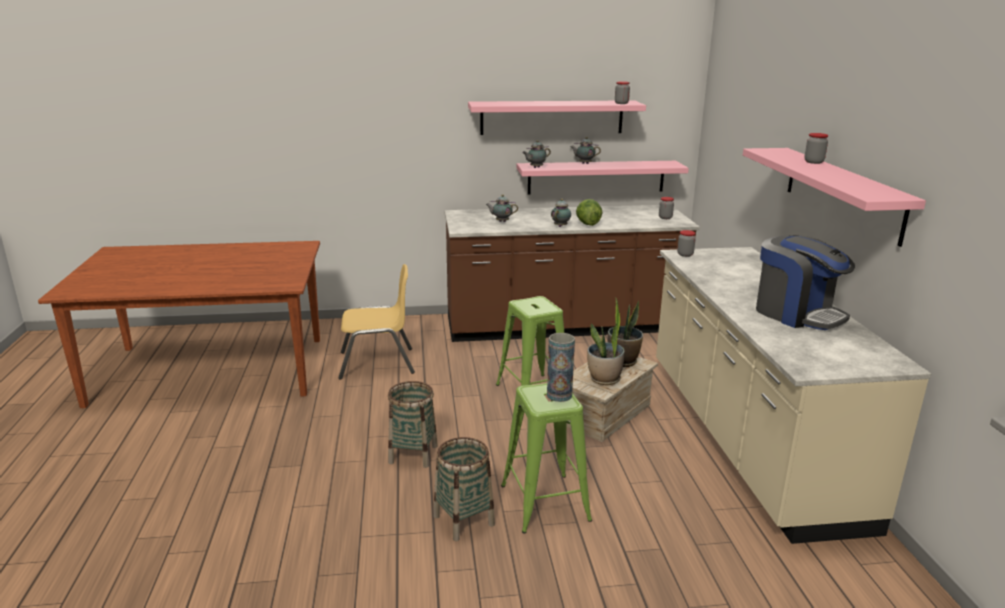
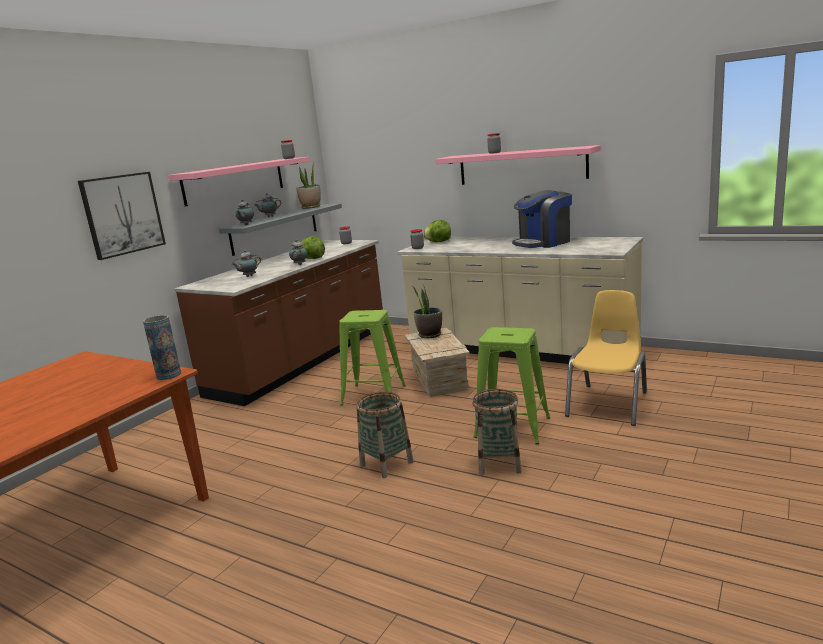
camera: 50 degrees left, 5 degrees down
(377, 363) = (217, 447): yellow chair -> yellow chair (608, 404)
(410, 132) = (122, 214): none -> picture
(559, 395) = (509, 331): vase -> vase (169, 375)
(596, 177) = (275, 228): pink shelf -> grey shelf
(604, 379) = (444, 345): potted plant -> potted plant (311, 207)
(726, 256) = (438, 242): none -> lettuce
(797, 314) = (543, 243): coffee machine -> coffee machine turned 150 degrees clockwise

